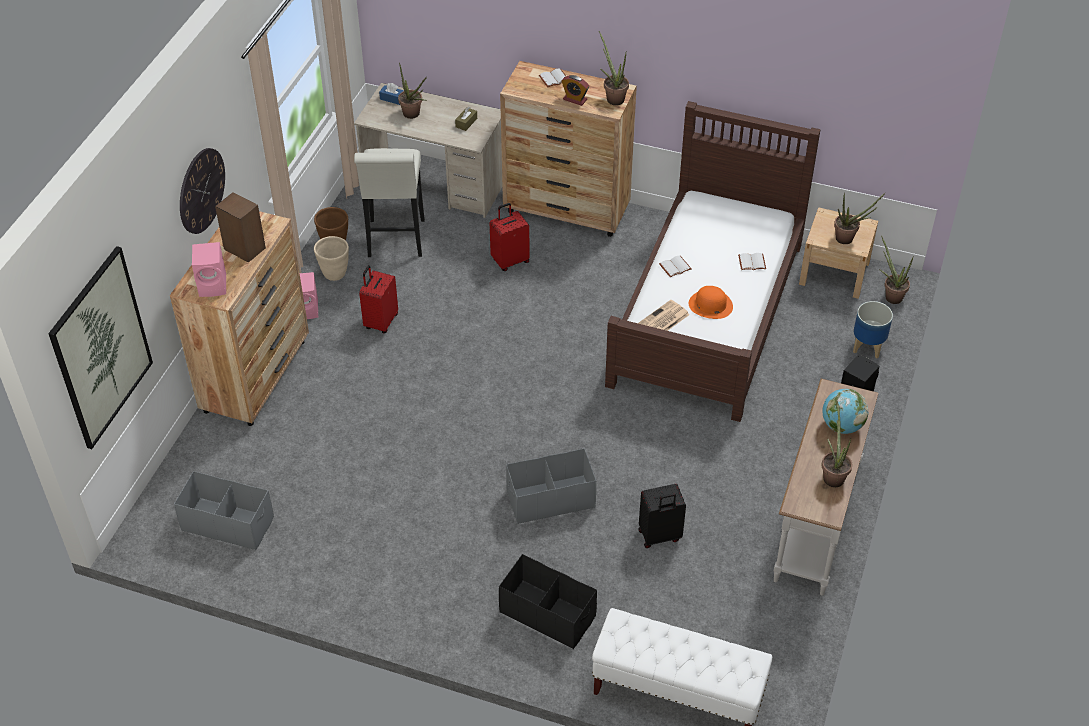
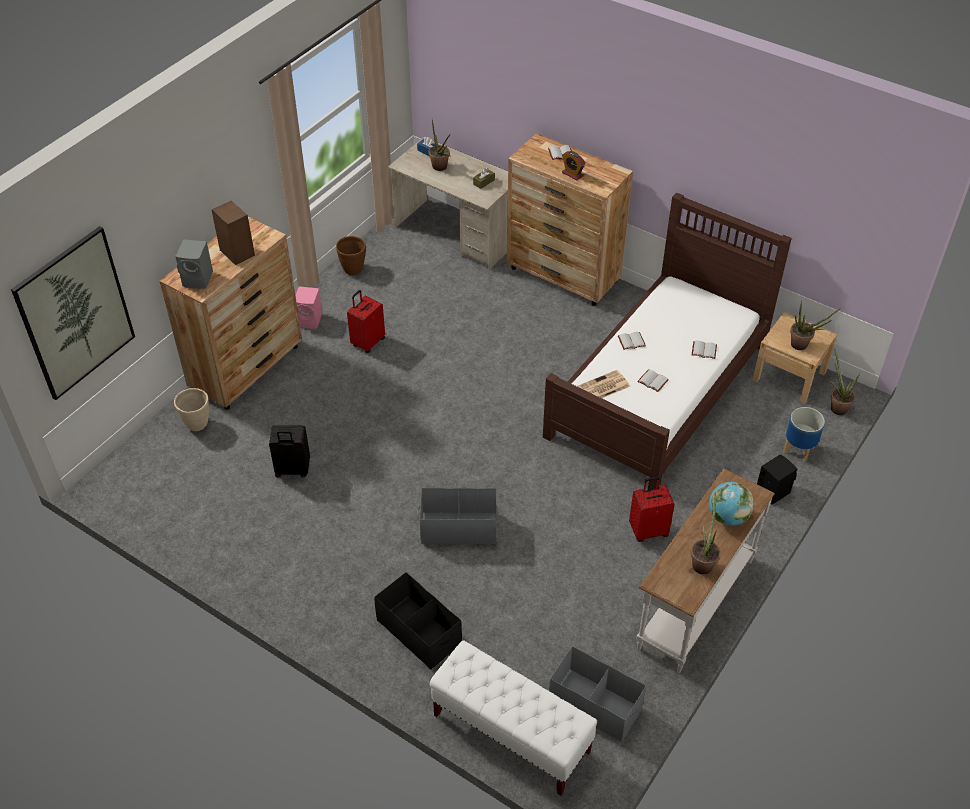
camera: 15 degrees right, 0 degrees up
(201, 190) = (207, 195): wall clock -> none
(214, 285) = (199, 279): pink speaker -> grey speaker
(228, 523) = (176, 489): grey storage box -> grey storage box (595, 704)
(334, 274) = (344, 294): beige planter -> beige planter (197, 424)
(395, 242) = (405, 277): white stool -> none
(510, 260) = (498, 310): red suitcase -> red suitcase (648, 530)
(613, 98) = (607, 178): potted plant -> none
(659, 536) = (545, 583): black suitcase -> black suitcase (292, 470)
(710, 305) = (652, 381): orange hat -> white book

